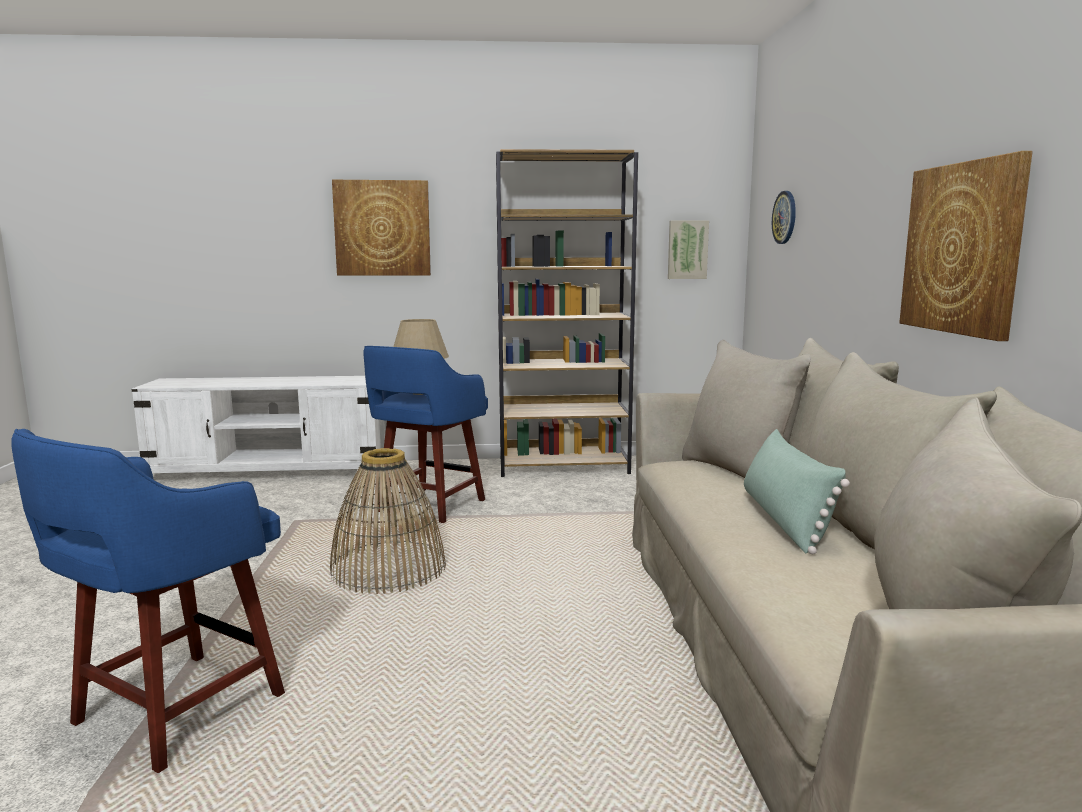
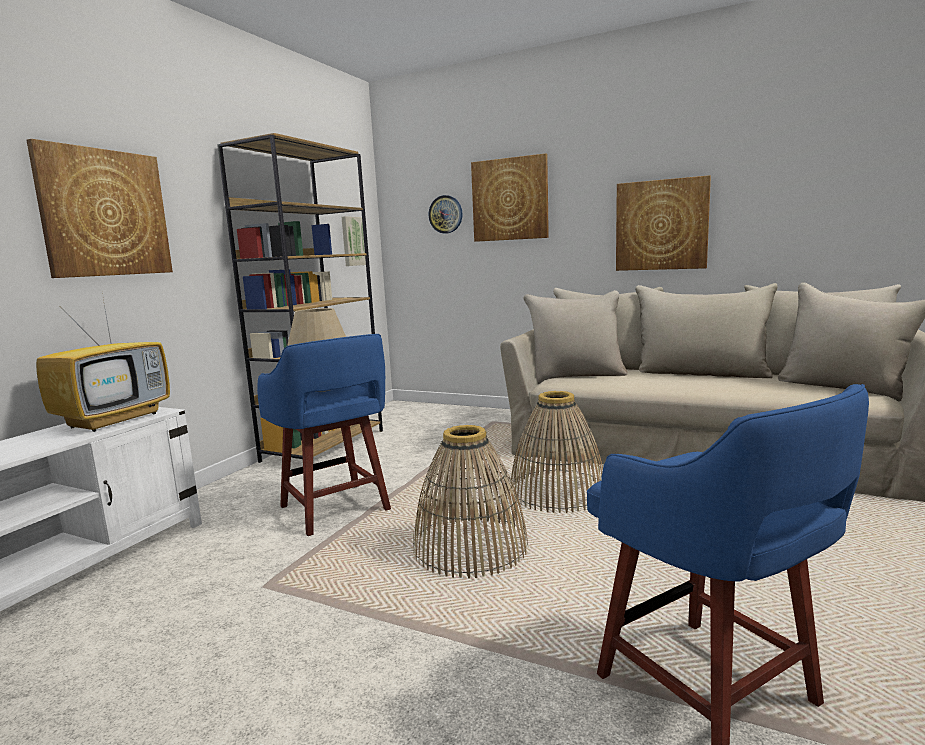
camera: 60 degrees left, 0 degrees up
(339, 380) = (115, 419): none -> television
(546, 583) = (558, 492): none -> basket
(784, 520) = (681, 380): green pillow -> none
(829, 197) = (510, 199): none -> picture

